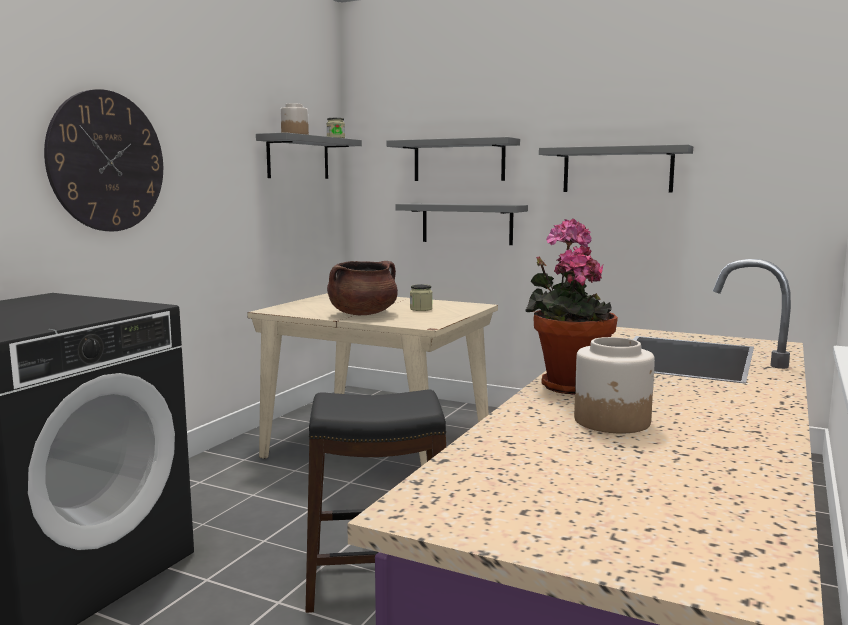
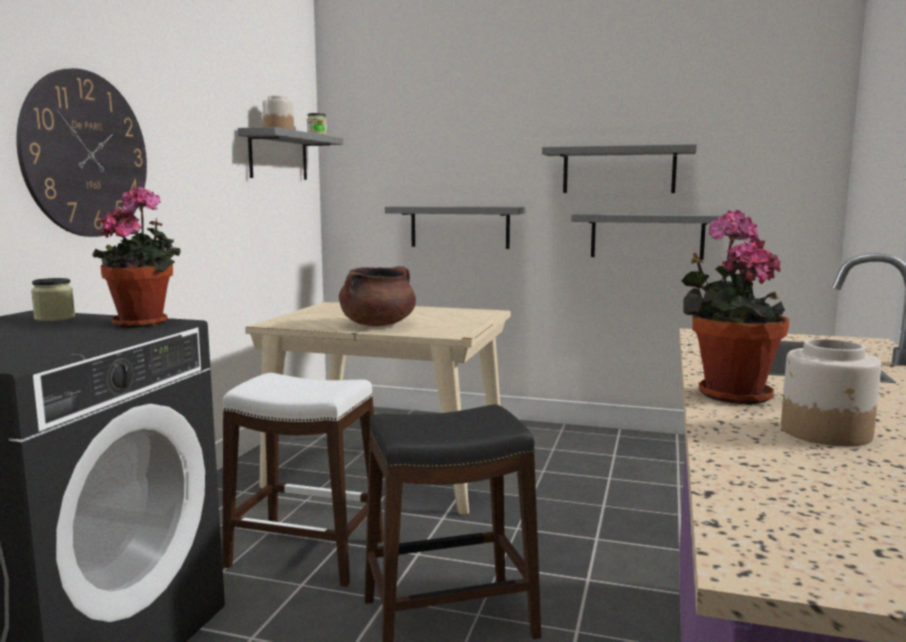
camera: 10 degrees left, 0 degrees up
(127, 305) = (145, 322): none -> potted plant
(277, 515) = (306, 554): none -> white stool
(421, 309) = (435, 317): jar -> jar (54, 318)
(459, 160) = (450, 160): grey shelf -> grey shelf (647, 236)

